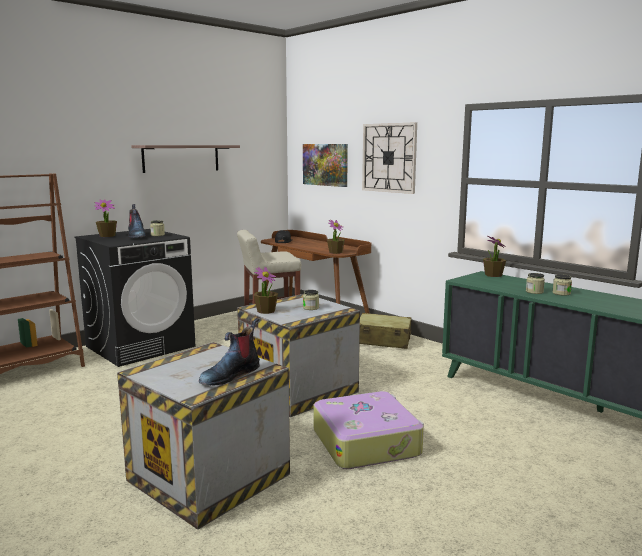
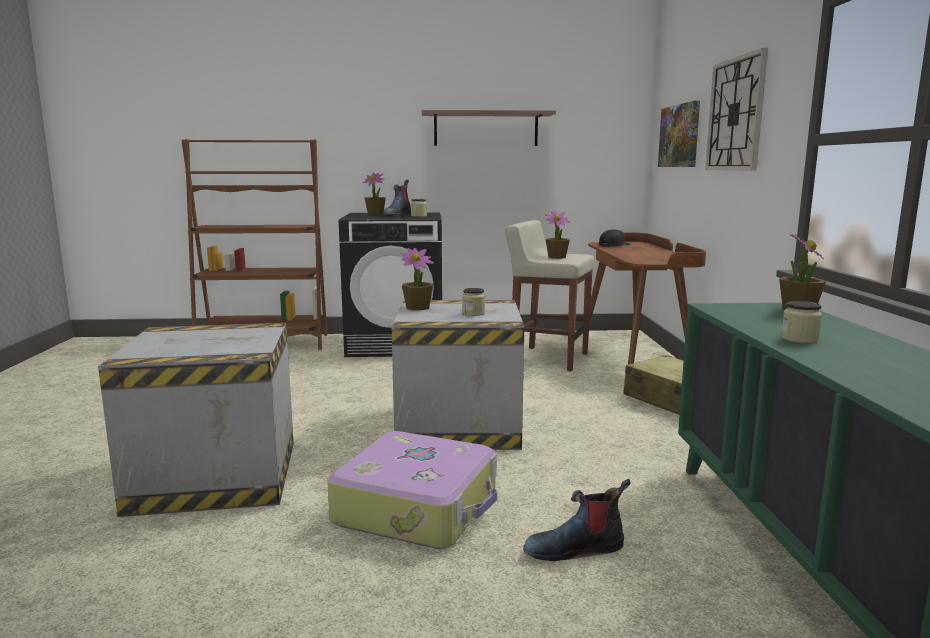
camera: 40 degrees right, 0 degrees up
(230, 375) = (204, 351): boot -> boot (575, 548)
(335, 252) = (642, 260): potted plant -> potted plant (557, 257)
(561, 293) = (852, 350): jar -> none

